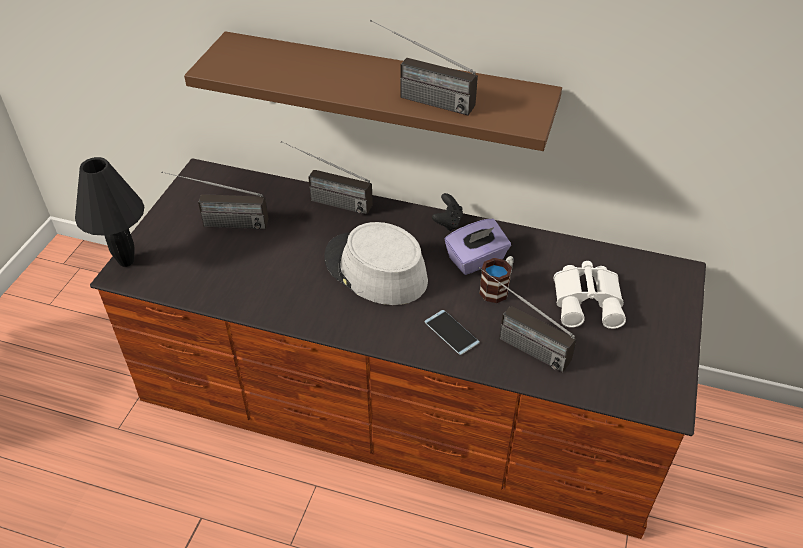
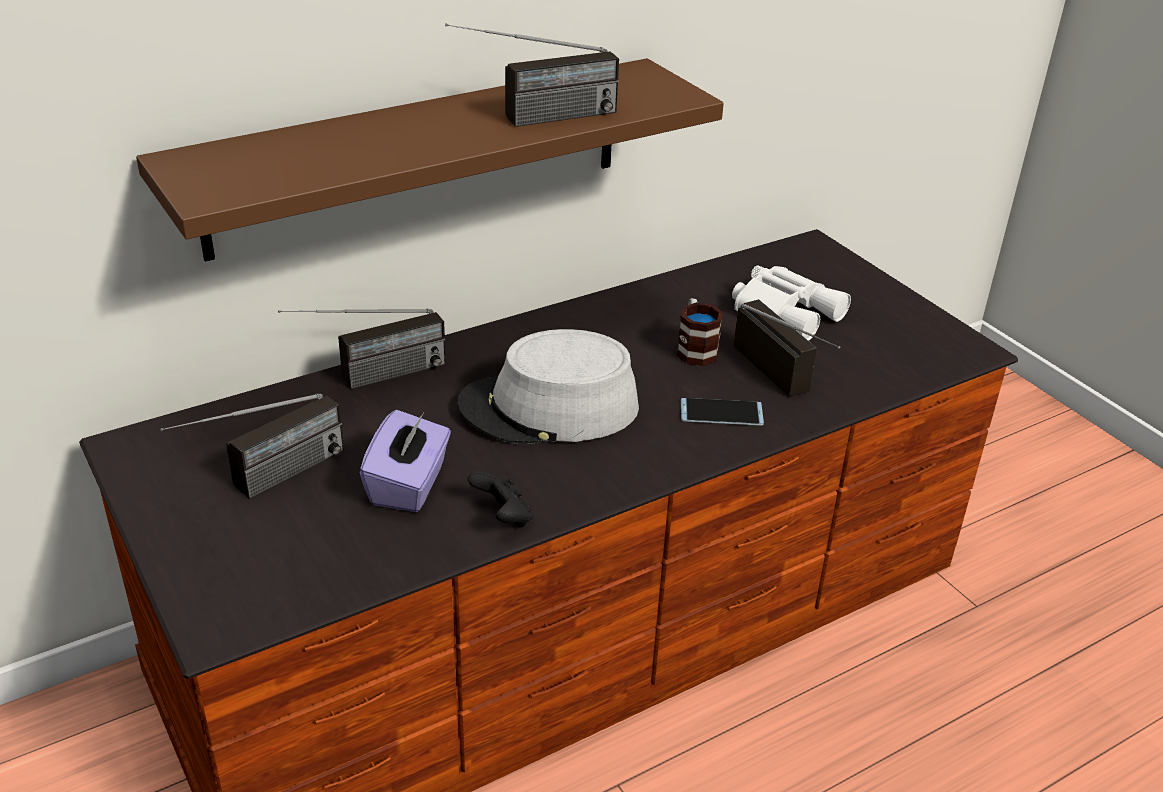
camera: 50 degrees left, 10 degrees down
(126, 262) = (200, 609): black table lamp -> none
(448, 222) = (547, 321): black game controller -> black game controller (503, 517)
(476, 260) = (634, 337): purple tissue box -> purple tissue box (409, 485)
(516, 342) = (788, 382): radio -> radio turned 105 degrees counterclockwise

